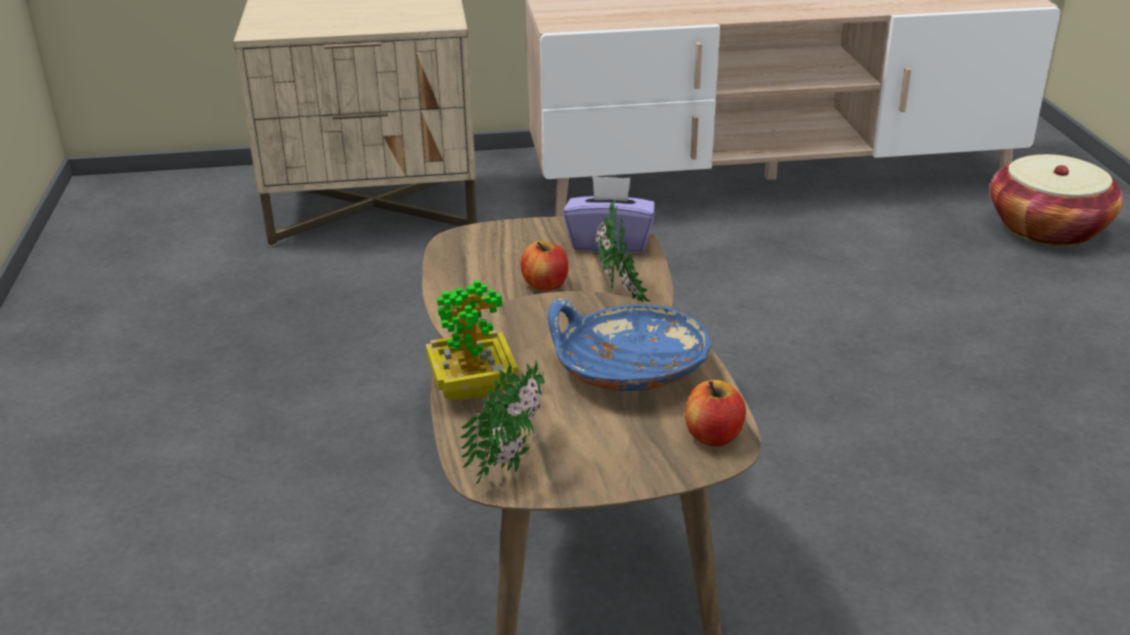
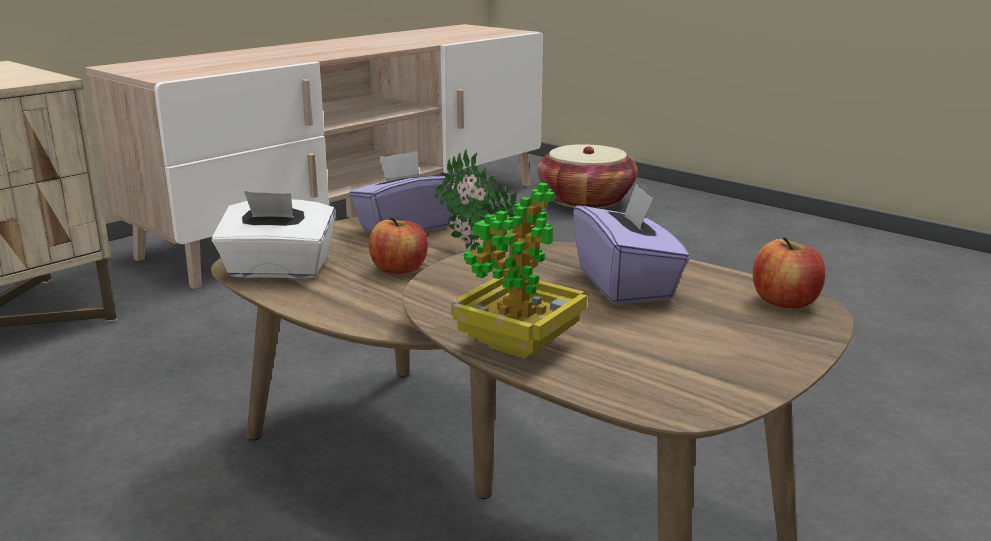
camera: 40 degrees left, 10 degrees down
(469, 255) = (278, 270): none -> white tissue box
(515, 460) = (676, 382): potted plant -> none
(627, 369) = (626, 285): blue bowl -> purple tissue box

